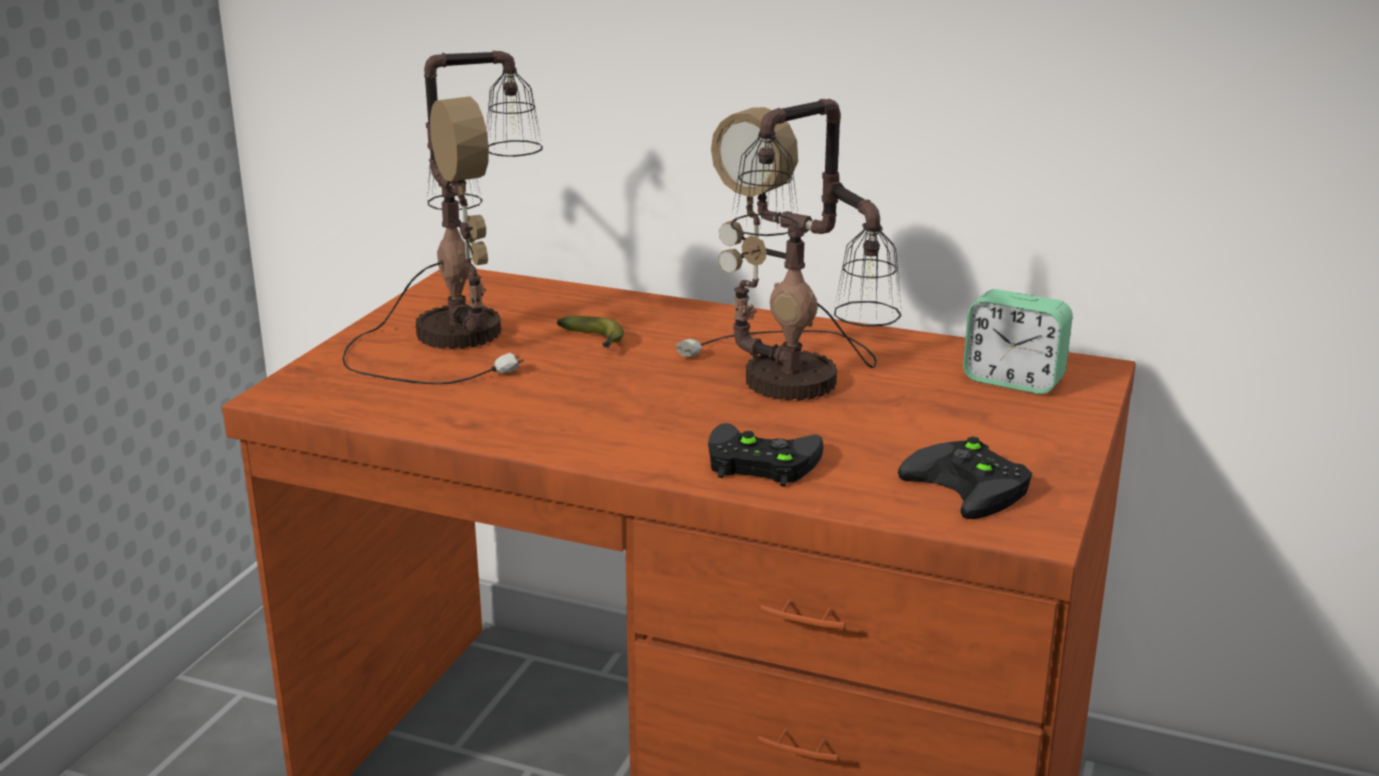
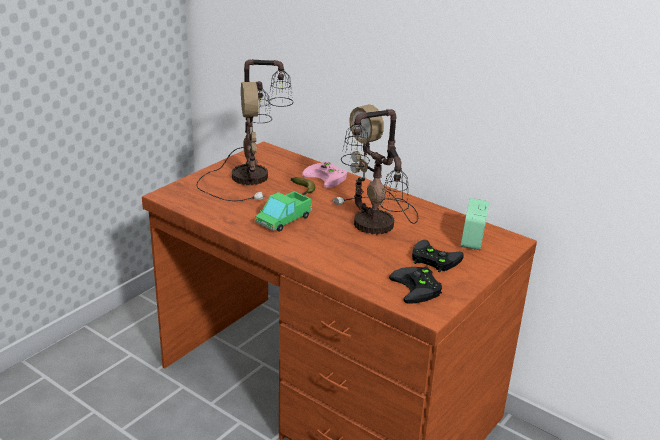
camera: 15 degrees right, 5 degrees up
(588, 403) = (283, 220): none -> toy truck
(633, 311) = (328, 177): none -> pink game controller
(757, 462) = (335, 260): black game controller -> black game controller (433, 259)
(1013, 381) = (472, 241): alarm clock -> alarm clock turned 60 degrees clockwise

